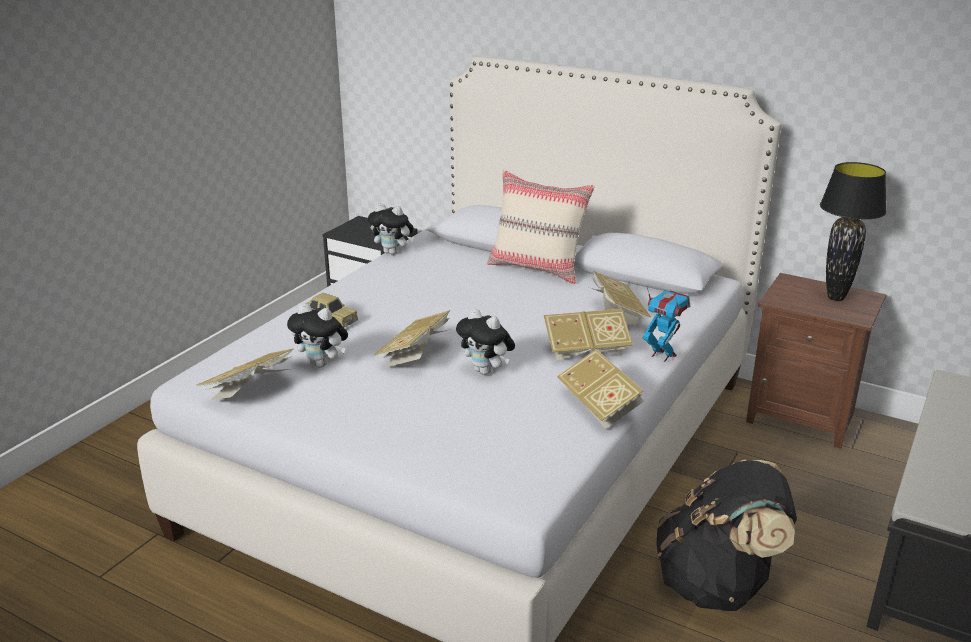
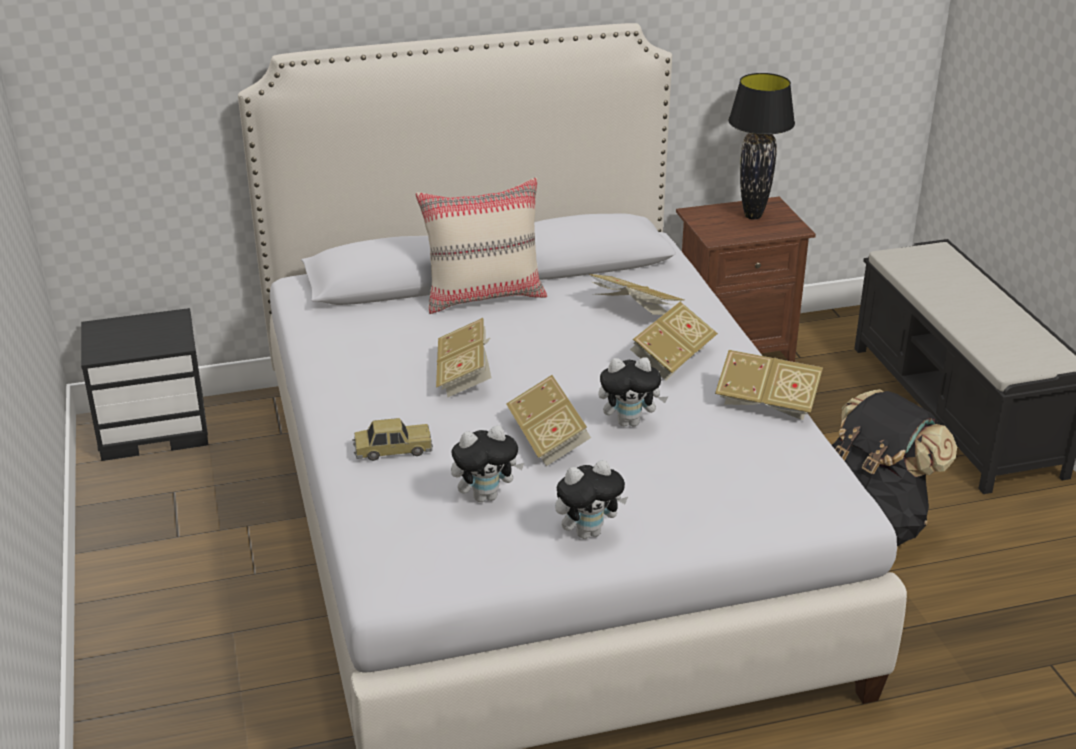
camera: 45 degrees left, 5 degrees up
(250, 391) = (473, 560): book -> book (464, 376)
(393, 252) = (304, 345): plush toy -> plush toy (588, 532)
(662, 355) = (732, 333): toy robot -> none

